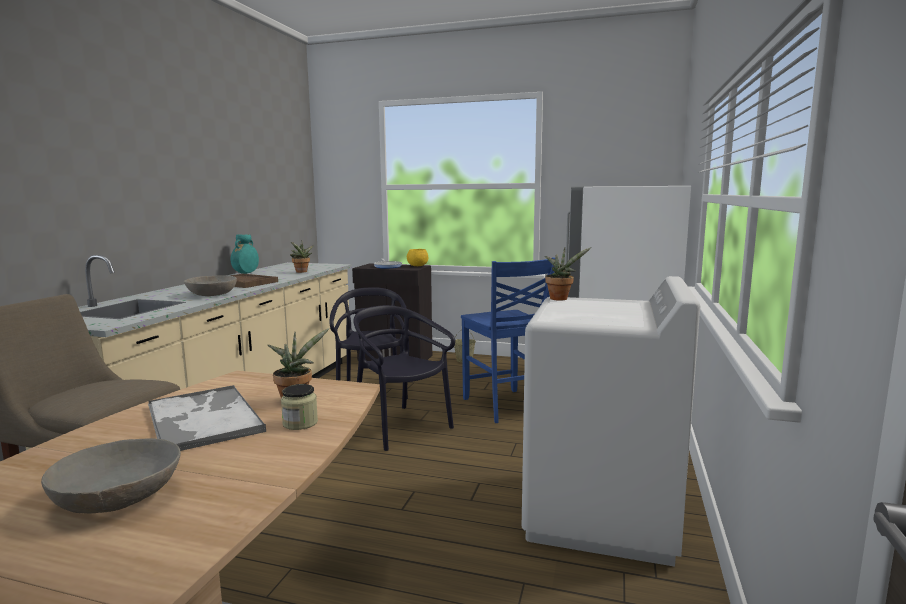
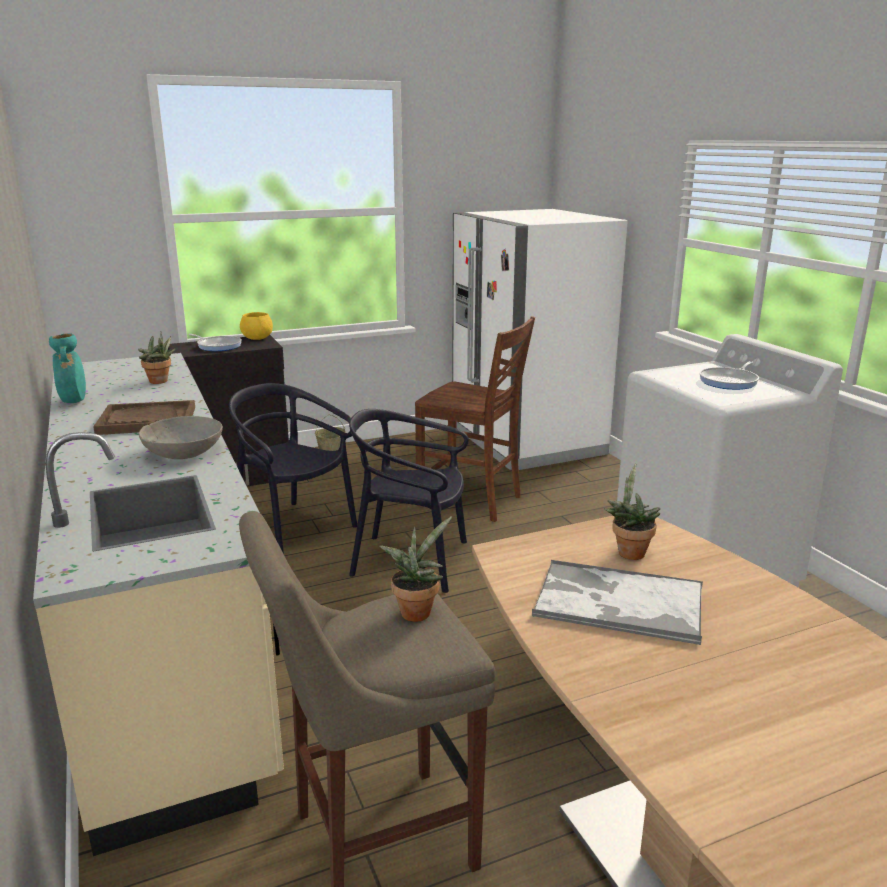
camera: 40 degrees left, 10 degrees up
(119, 497) = (782, 686): grey bowl -> none
(300, 423) = (699, 570): jar -> none
(504, 407) = (472, 501): blue chair -> brown chair
(560, 298) = (652, 372): potted plant -> potted plant (417, 610)
(607, 311) = (730, 381): none -> frying pan

